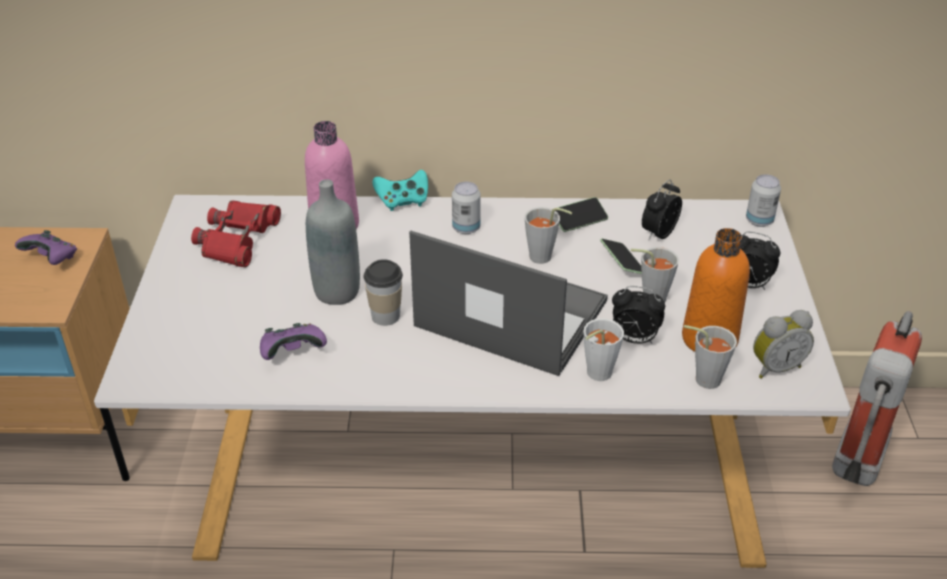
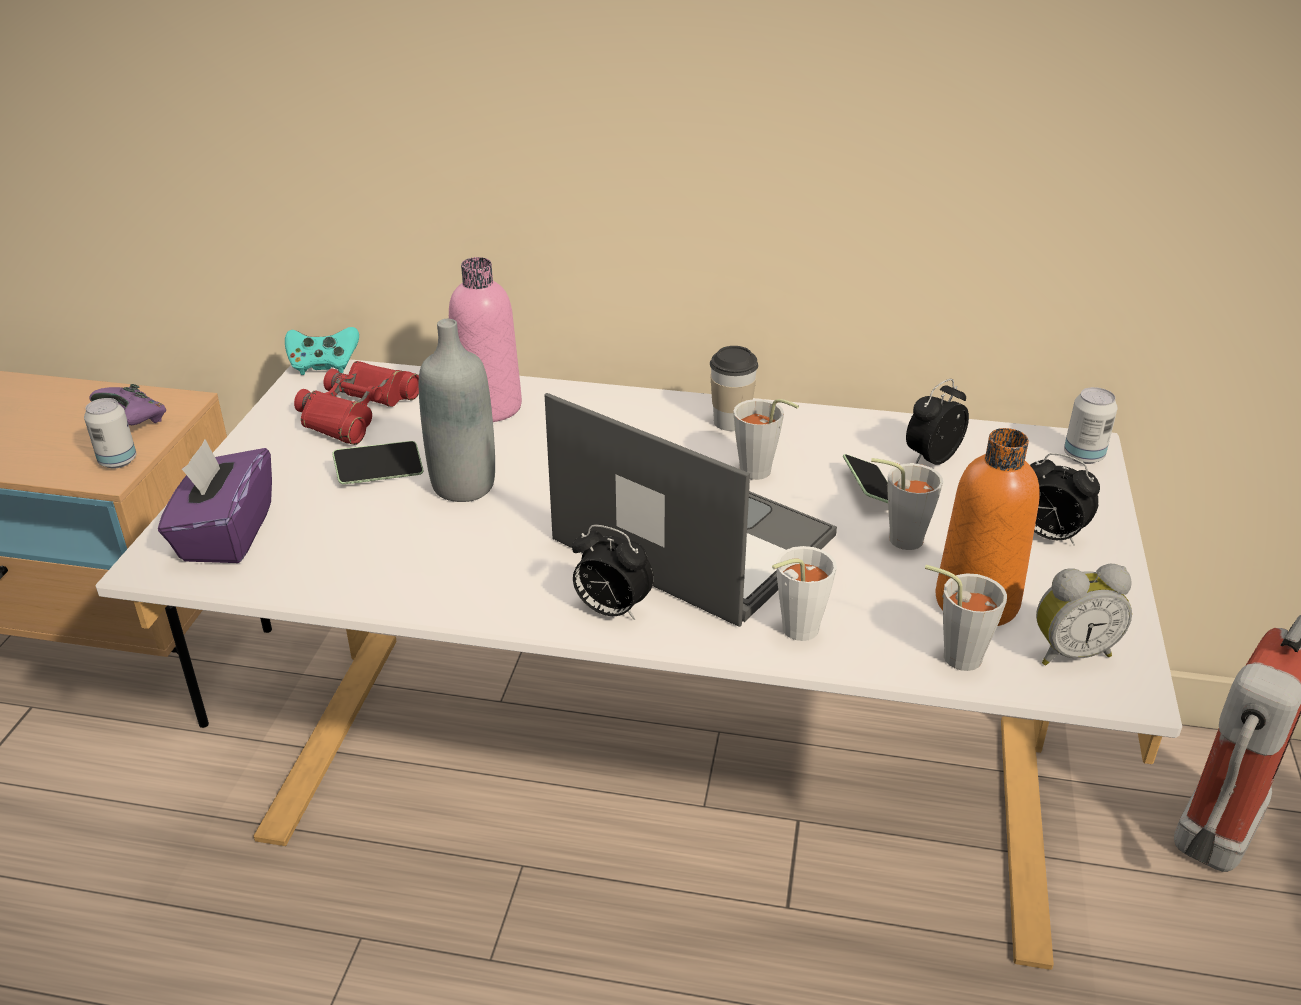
camera: 10 degrees right, 5 degrees down
(176, 350) = (225, 534): none -> purple tissue box
(293, 352) = (377, 555): purple game controller -> none
(385, 316) = (518, 522): cup -> cup (731, 421)
(402, 201) = (587, 387): turquoise game controller -> turquoise game controller (323, 365)
(466, 228) = (663, 427): can -> can (118, 461)
(579, 221) = (822, 433): phone -> phone (379, 473)
(633, 339) = (862, 590): alarm clock -> alarm clock (611, 610)

